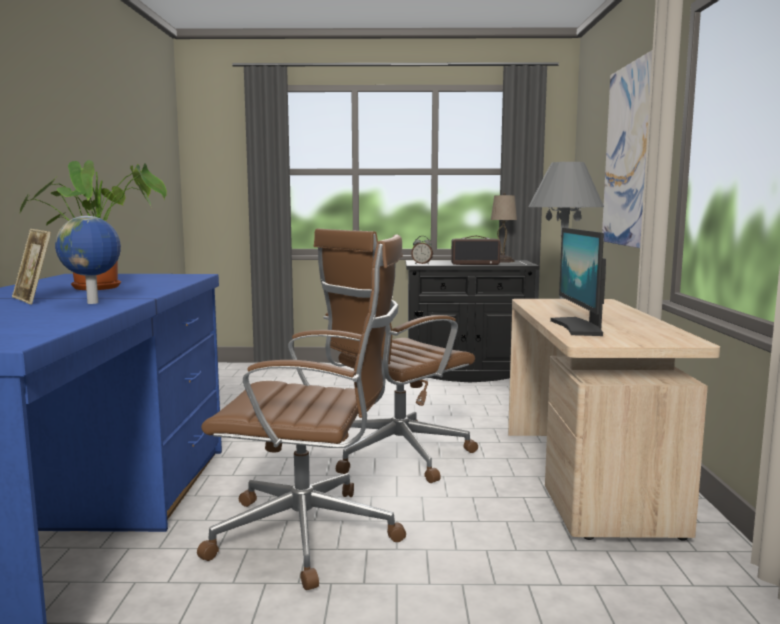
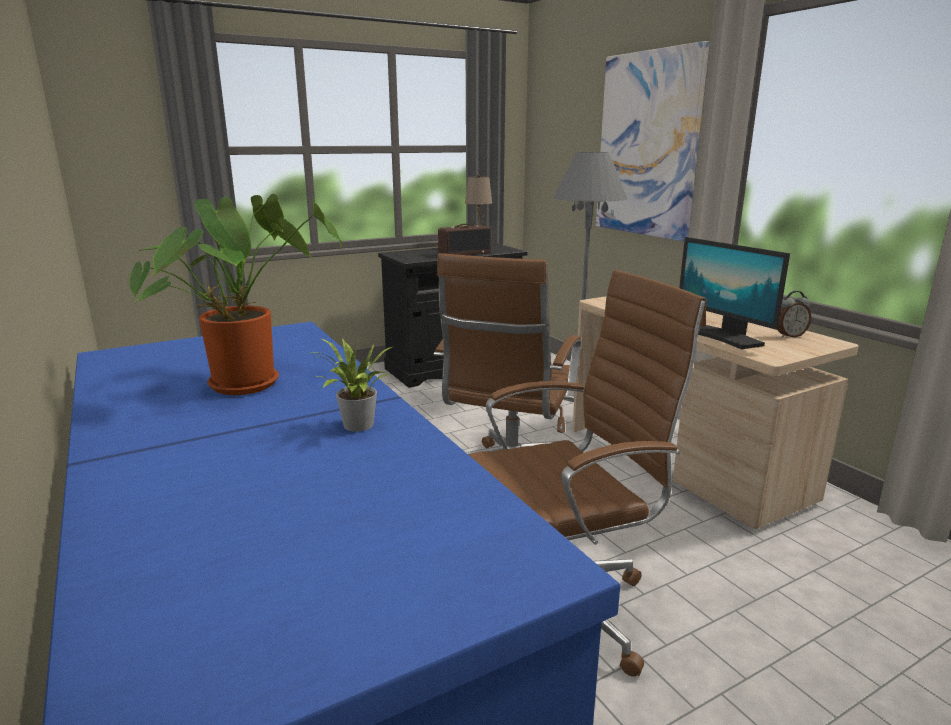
camera: 30 degrees left, 10 degrees up
(34, 300) = (241, 437): picture frame -> none
(93, 303) = (356, 426): globe -> potted plant
(422, 263) = (413, 258): alarm clock -> alarm clock (789, 336)

